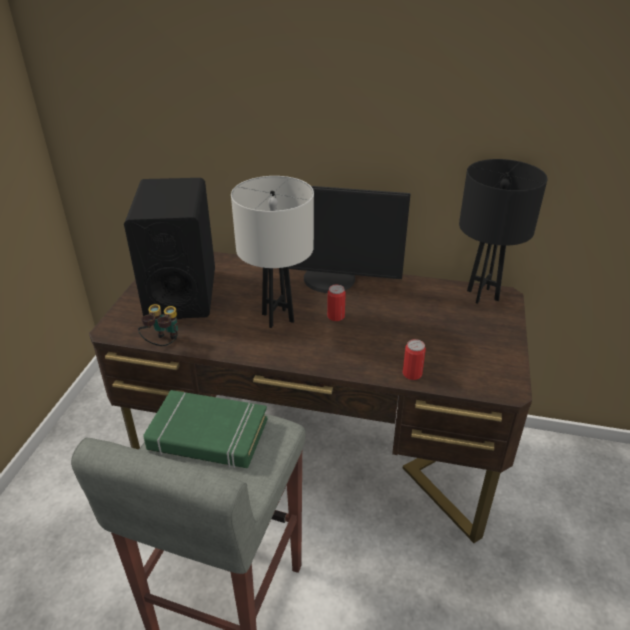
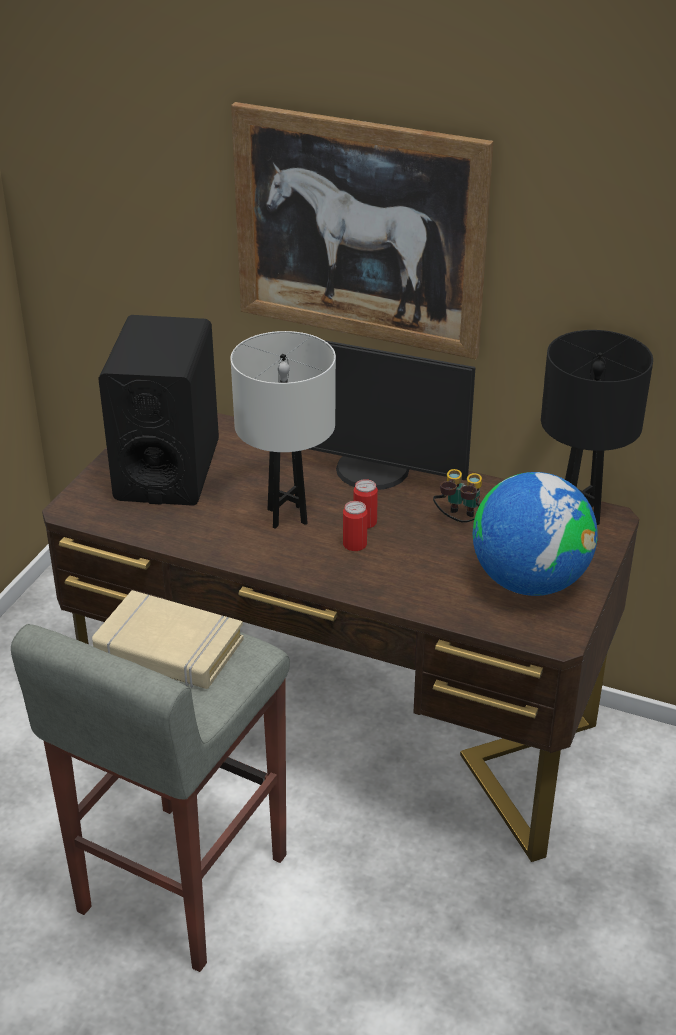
camera: 10 degrees right, 0 degrees up
(163, 344) = (133, 535): binoculars -> binoculars (458, 521)
(208, 435) = (168, 648): green book -> beige book
(311, 101) = (359, 231): none -> picture
(412, 374) = (440, 606): can -> can (354, 544)
(469, 347) = (529, 582): none -> globe

